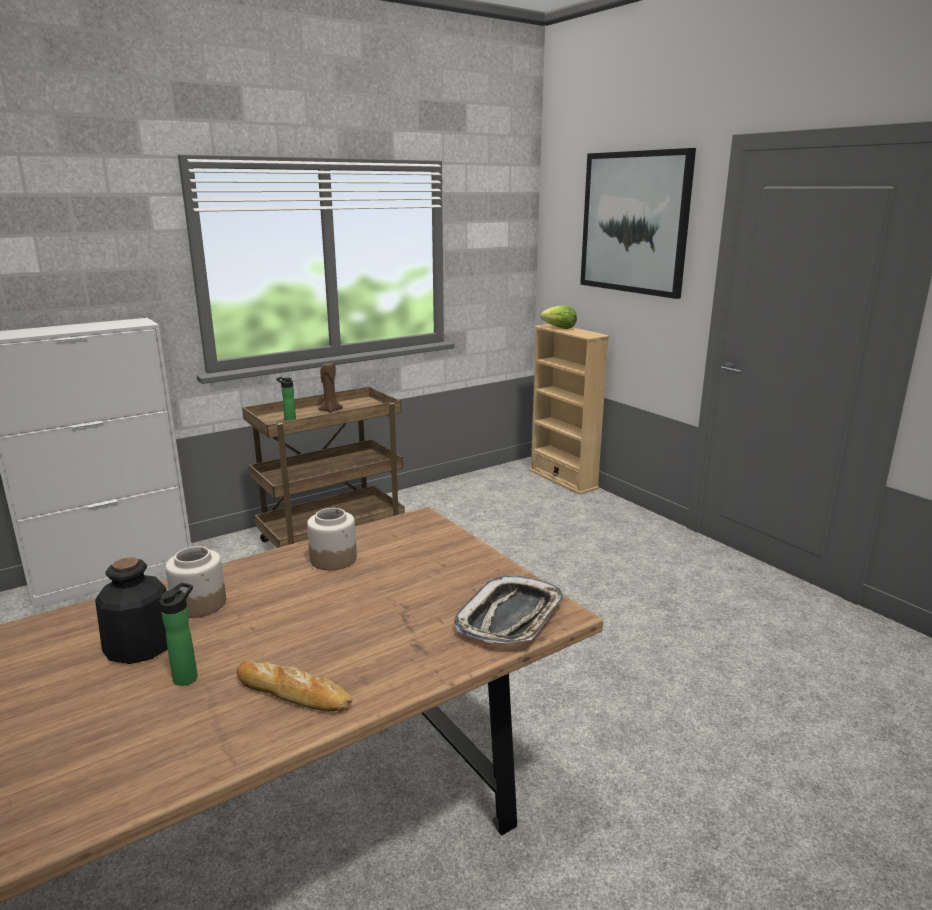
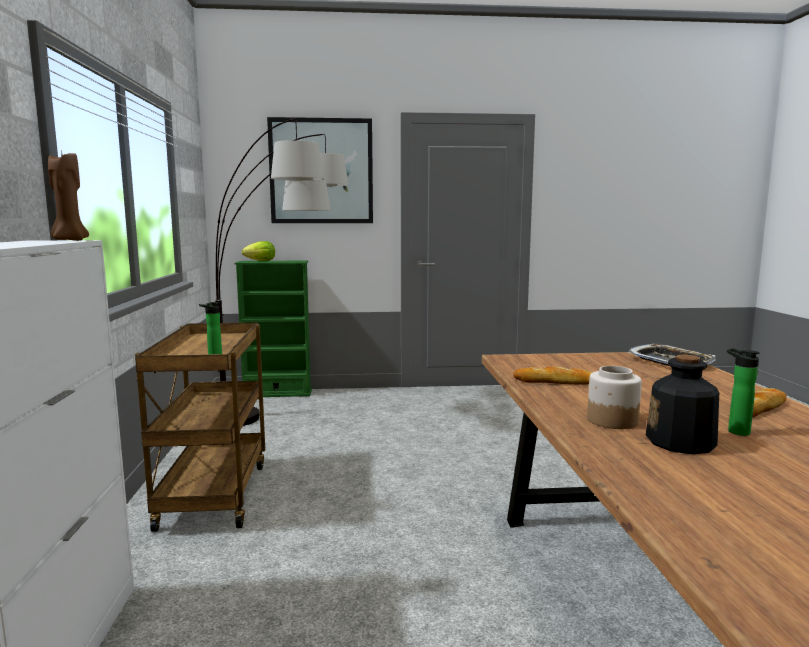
camera: 60 degrees left, 10 degrees down
(330, 410) = (201, 345): brown candle -> brown candle (69, 240)
(333, 559) = (556, 382): jar -> bread
(504, 511) = (291, 421): none -> floor lamp
(563, 479) = (277, 393): beige bookcase -> green bookcase

